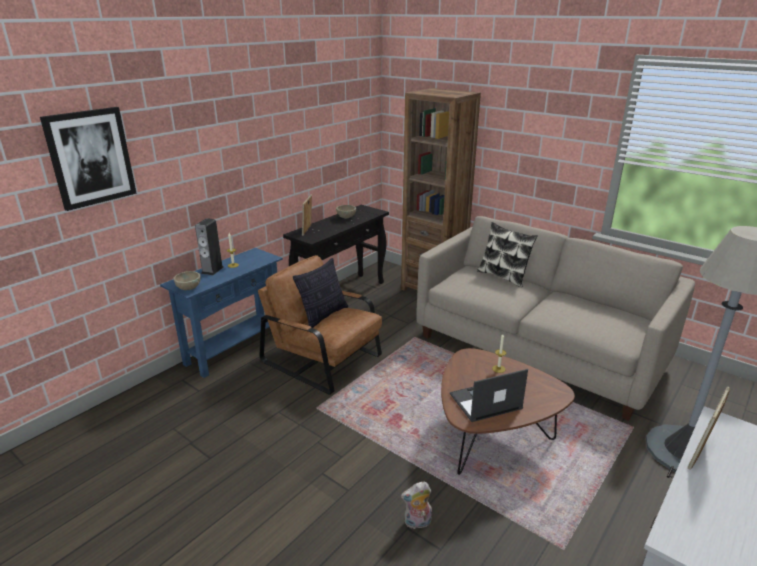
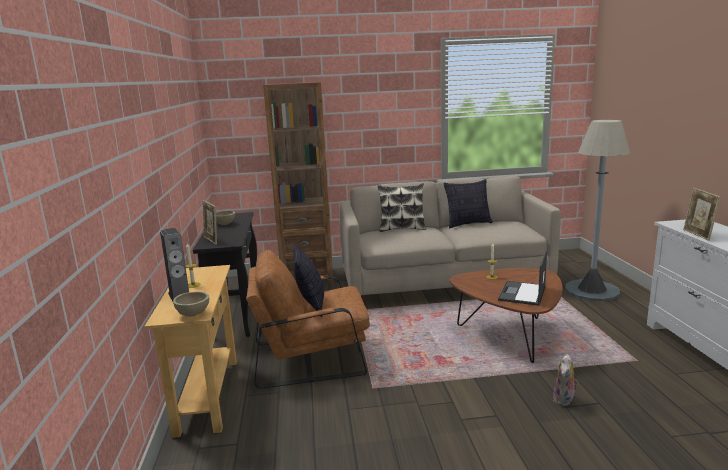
camera: 45 degrees left, 10 degrees down
(90, 157) = (86, 143): picture -> none
(235, 349) = (208, 395): blue console table -> beige console table
(578, 299) = (468, 224): none -> pillow

